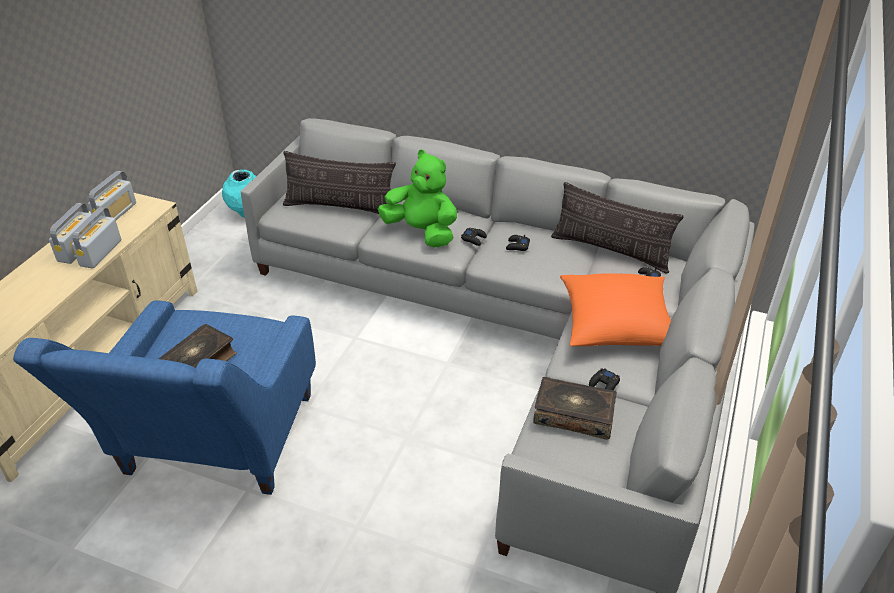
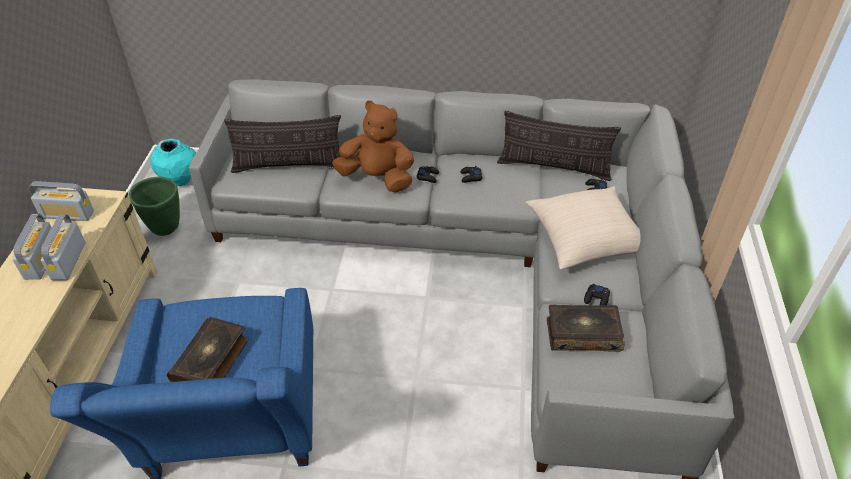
camera: 15 degrees left, 5 degrees up
(116, 214) = (67, 214): radio -> radio turned 90 degrees clockwise
(219, 253) = (165, 227): none -> green planter
(422, 232) = (377, 178): green plush toy -> brown plush toy
(616, 325) = (585, 239): orange pillow -> beige pillow

